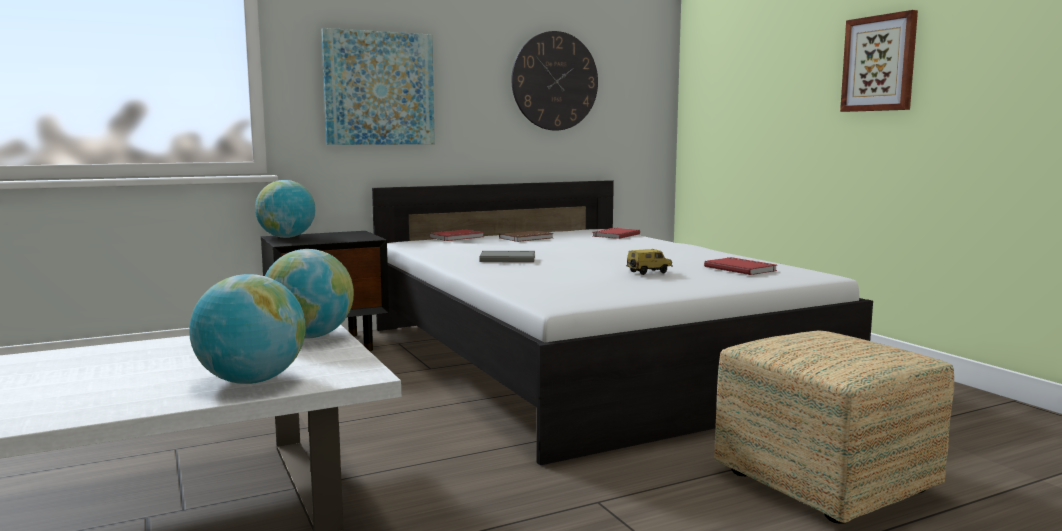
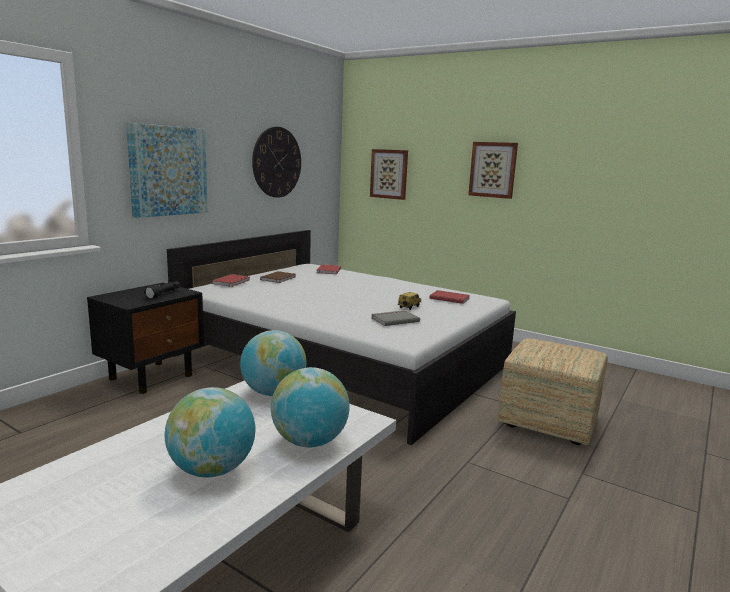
camera: 30 degrees left, 5 degrees up
(287, 237) = (115, 296): globe -> globe (212, 470)
(341, 238) = (164, 294): none -> black flashlight
(507, 259) = (305, 302): grey book -> grey book (394, 319)
(735, 92) = (389, 174): none -> picture

